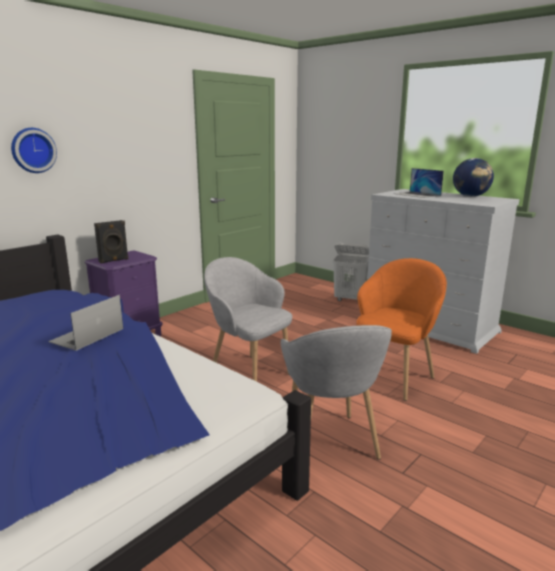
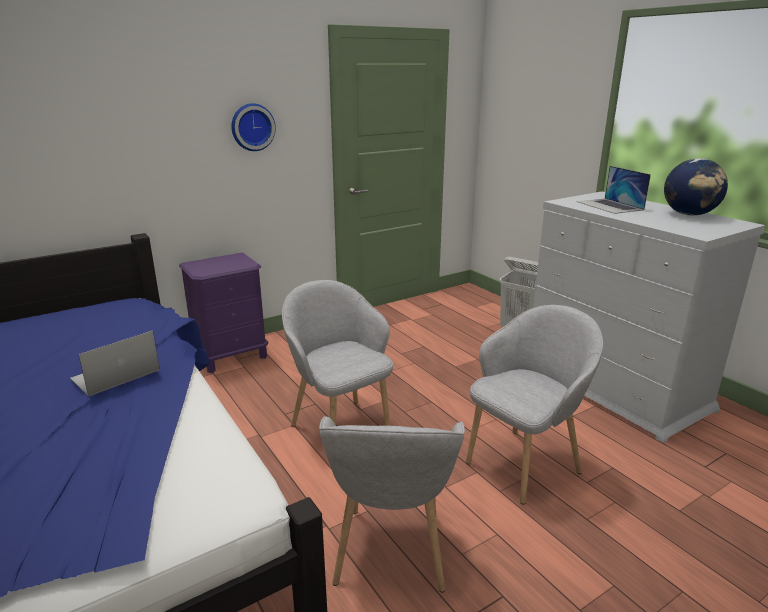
camera: 15 degrees right, 5 degrees up
(33, 150) = (114, 134): wall clock -> wall clock (252, 127)
(114, 260) = (209, 267): black speaker -> none
(394, 378) = (524, 464): orange armchair -> grey armchair

